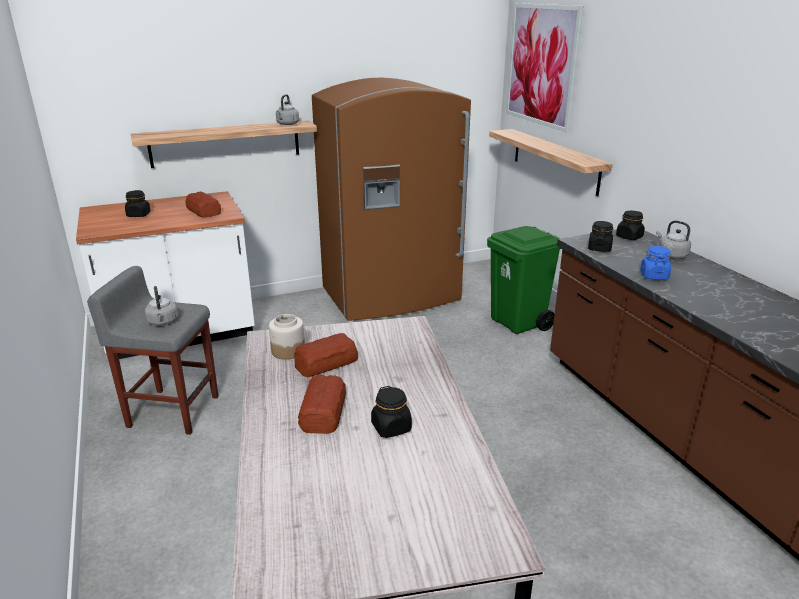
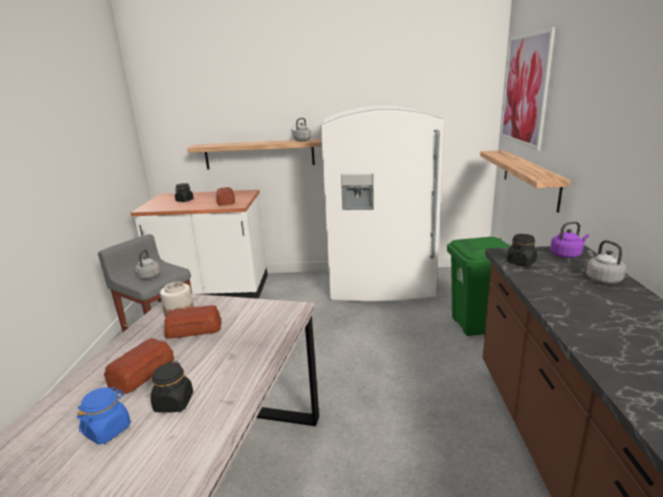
camera: 25 degrees right, 5 degrees down
(392, 296) = (380, 285): brown fridge -> white fridge
(629, 237) = (566, 255): black jar -> purple kettle
(653, 276) = (559, 298): blue jar -> blue jar (108, 430)

